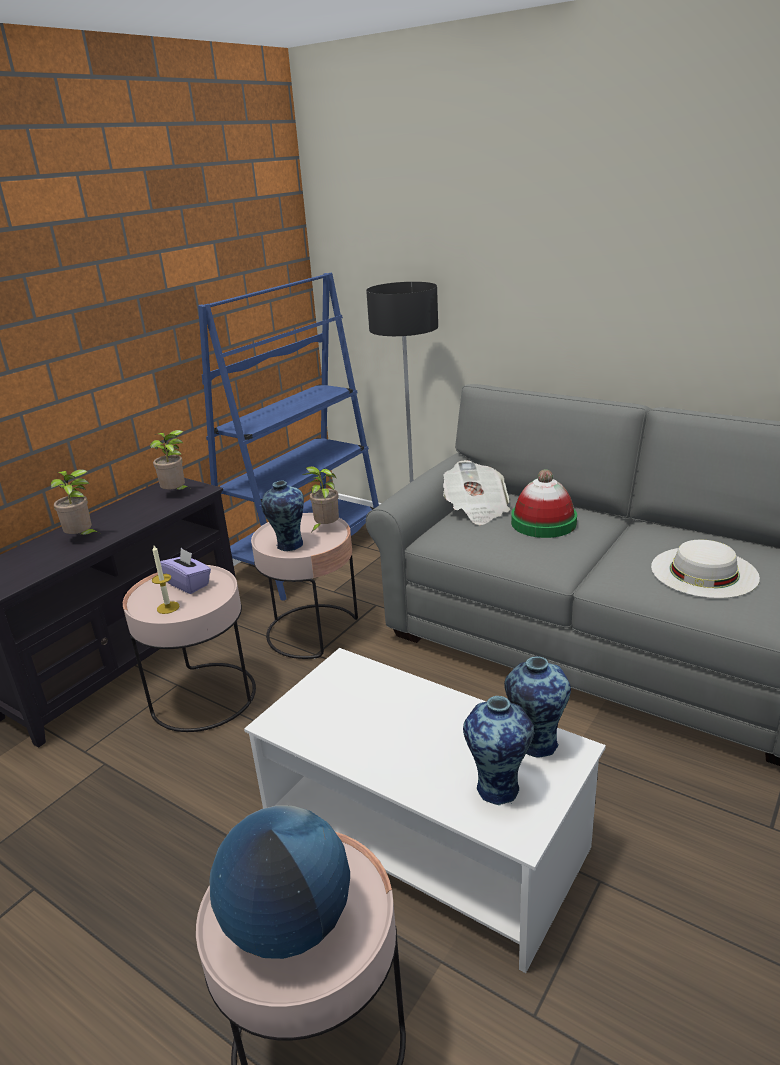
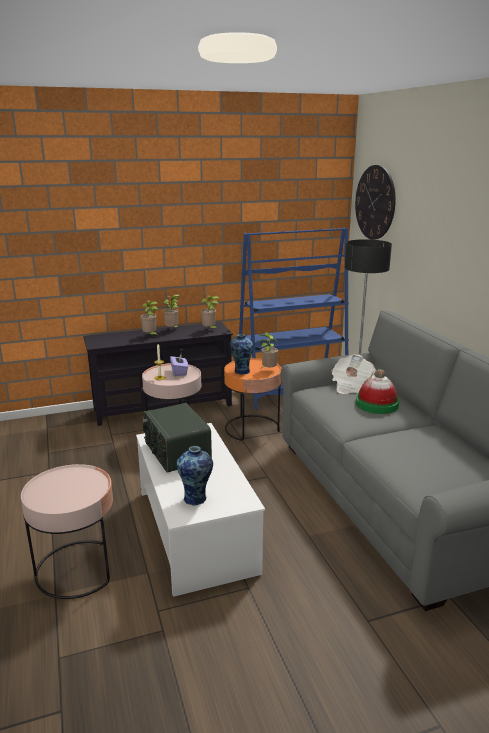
camera: 35 degrees right, 5 degrees down
(108, 514) = (172, 329): none -> potted plant
(289, 924) = (59, 491): globe -> none
(313, 631) = (252, 428): pink side table -> orange side table
(358, 725) = (176, 452): none -> radio
(366, 225) = (375, 202): none -> wall clock
(535, 743) = (235, 492): vase -> none
(704, 572) = (426, 459): white hat -> none

